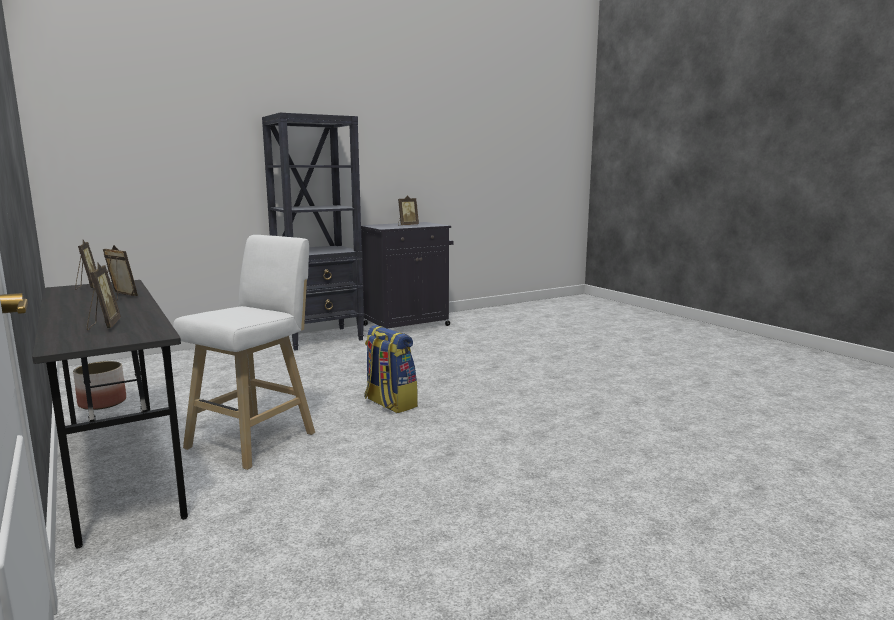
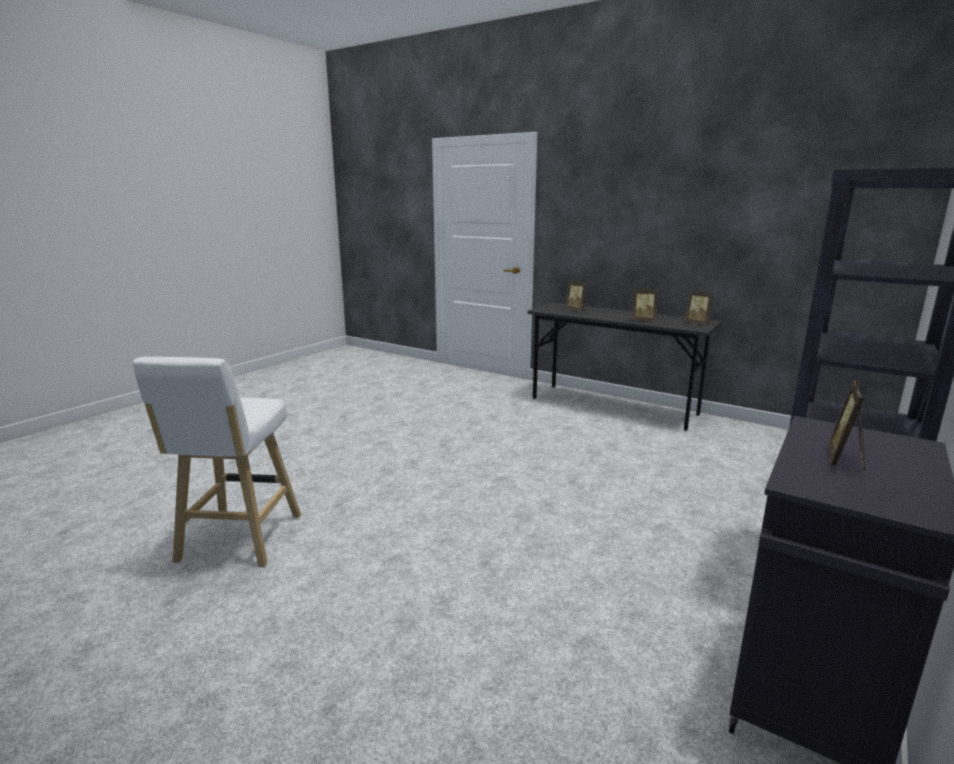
camera: 155 degrees right, 5 degrees up
(102, 403) = (735, 429): planter -> none
(256, 439) = (577, 429): white stool -> white stool (238, 541)
(389, 403) = (535, 473): backpack -> none

